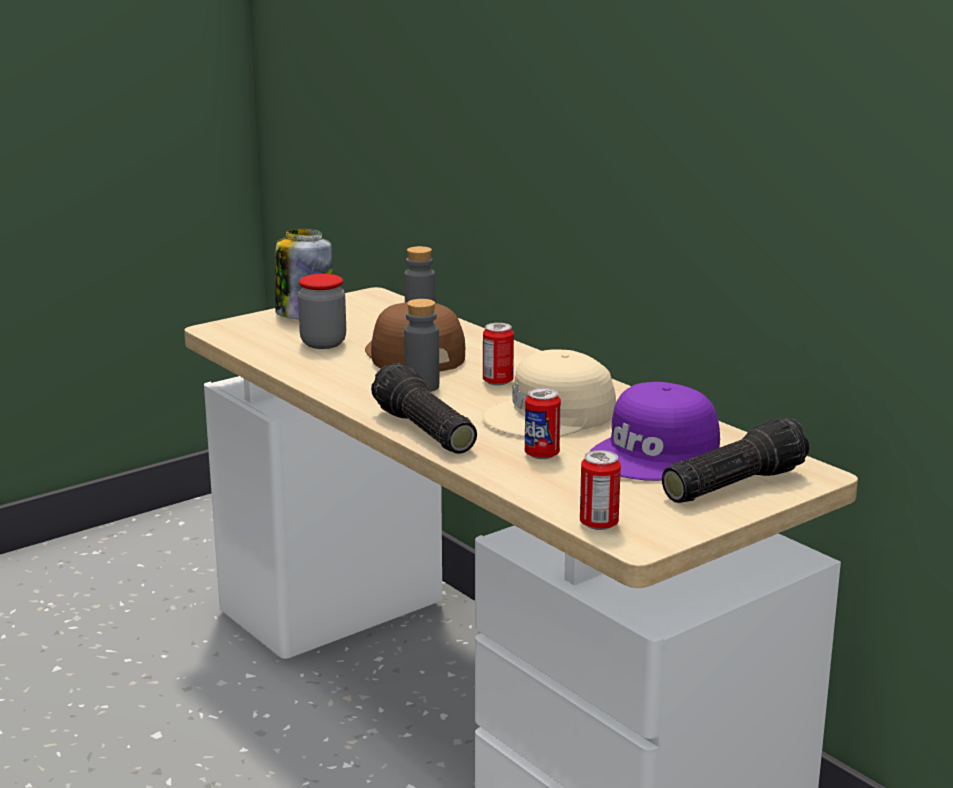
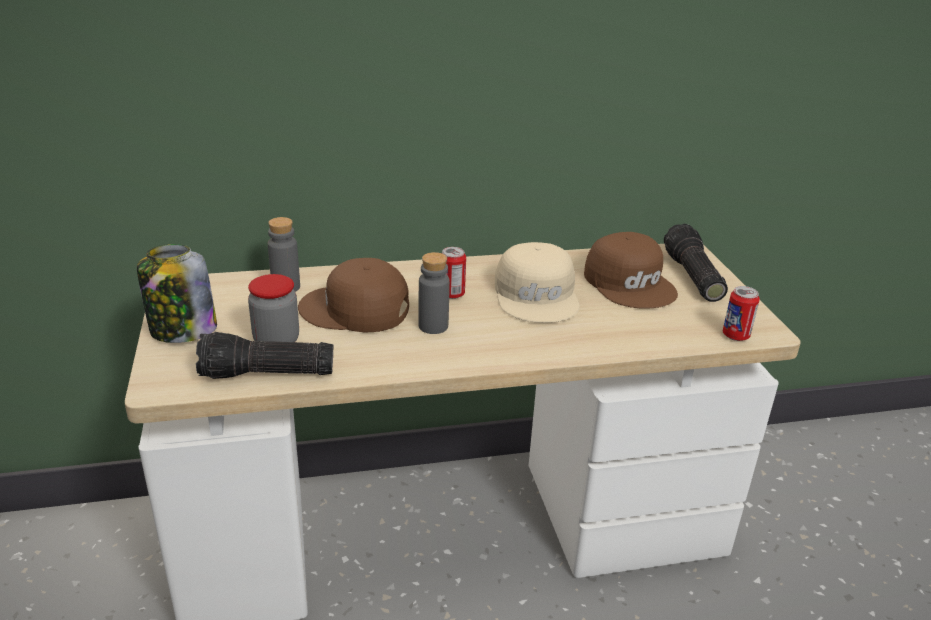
camera: 65 degrees left, 10 degrees up
(422, 430) = (528, 352): flashlight -> flashlight (266, 375)
(542, 454) = (607, 320): can -> none
(656, 453) = (630, 283): purple cap -> brown cap

